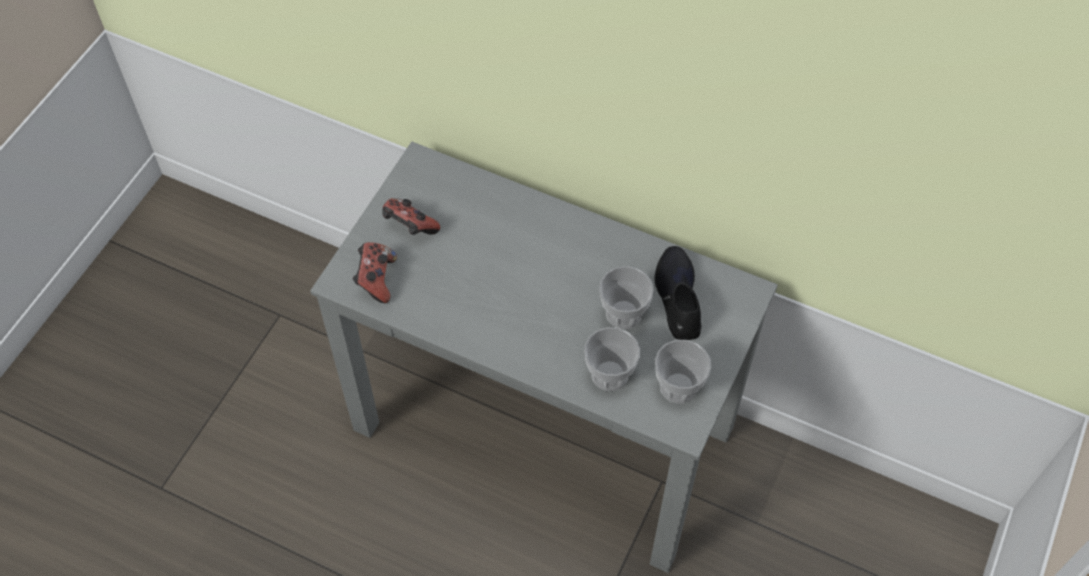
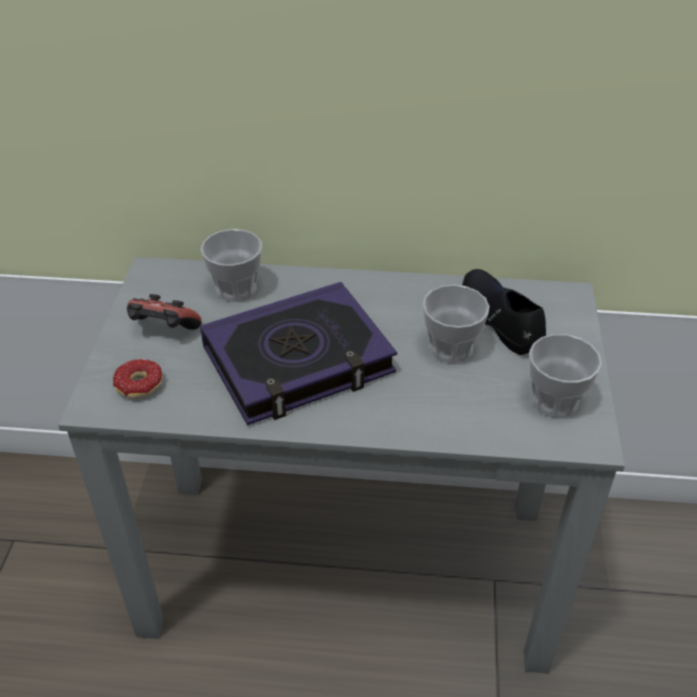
camera: 20 degrees left, 15 degrees down
(376, 280) = (142, 391): game controller -> donut
(500, 289) = (298, 361): none -> book
(609, 374) = (470, 410): cup -> cup (236, 289)

